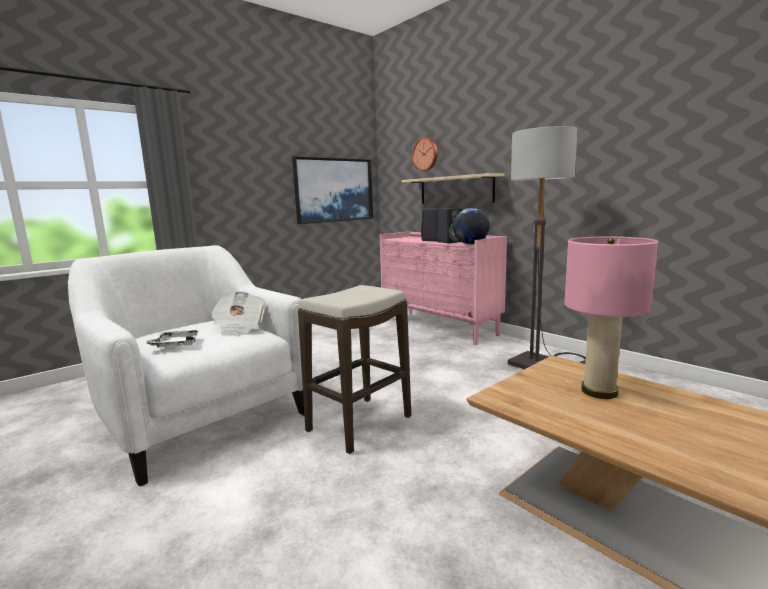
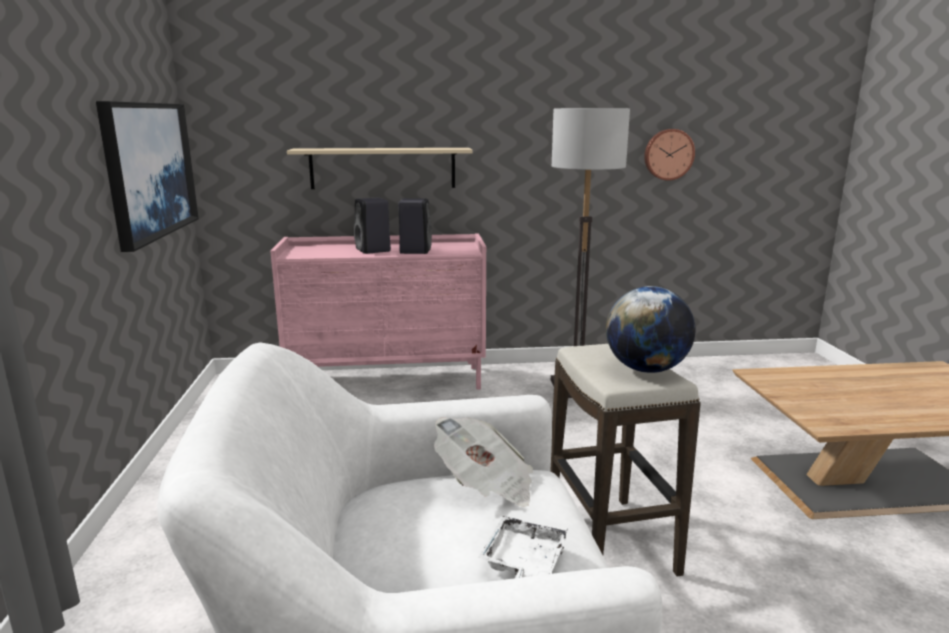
camera: 55 degrees left, 5 degrees up
(425, 154) = (314, 106): wall clock -> wall clock (668, 154)
(471, 244) = (461, 251): globe -> globe (646, 369)
(599, 391) = (834, 387): pink table lamp -> none

